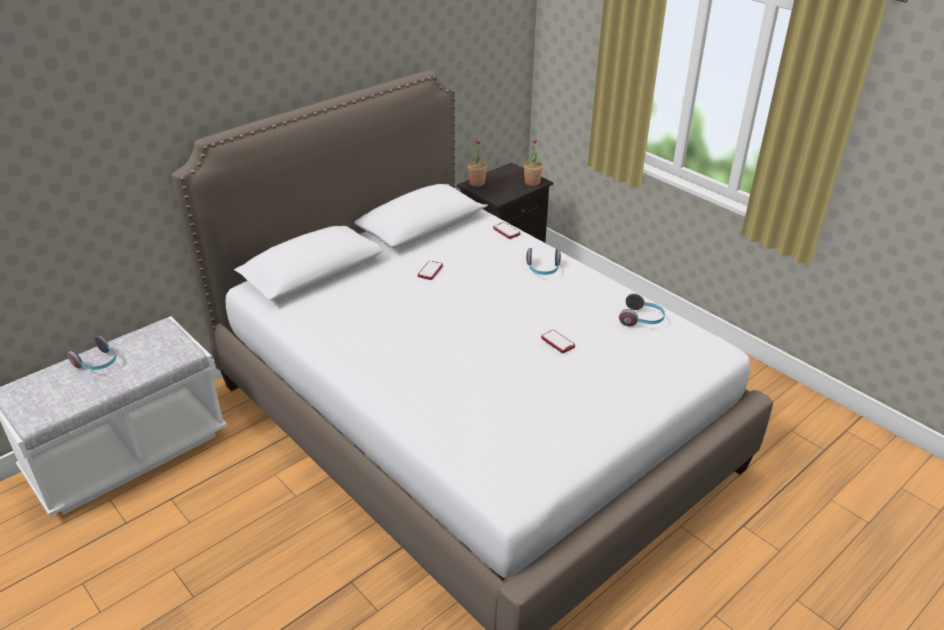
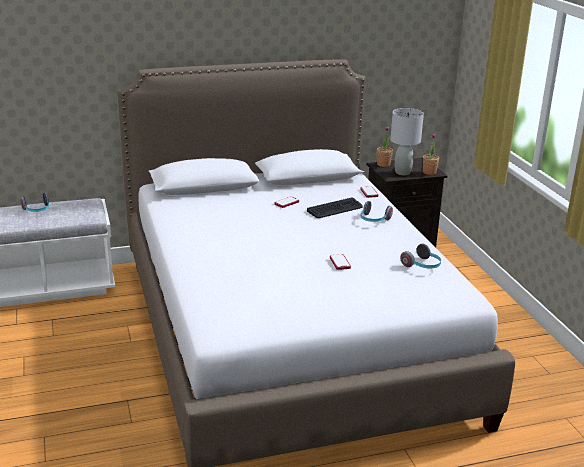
camera: 25 degrees right, 10 degrees down
(490, 265) = (335, 209): none -> keyboard
(506, 189) = (402, 172): none -> grey table lamp

